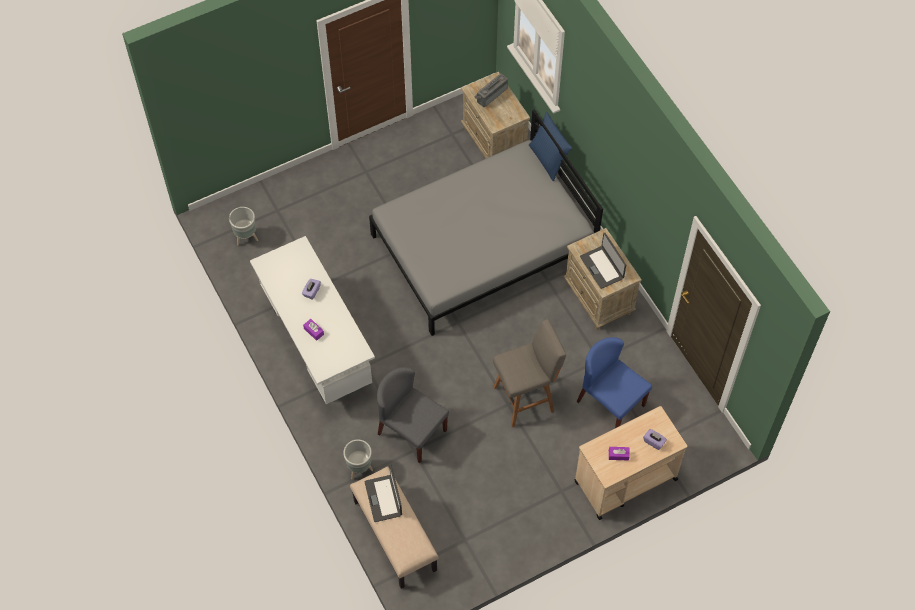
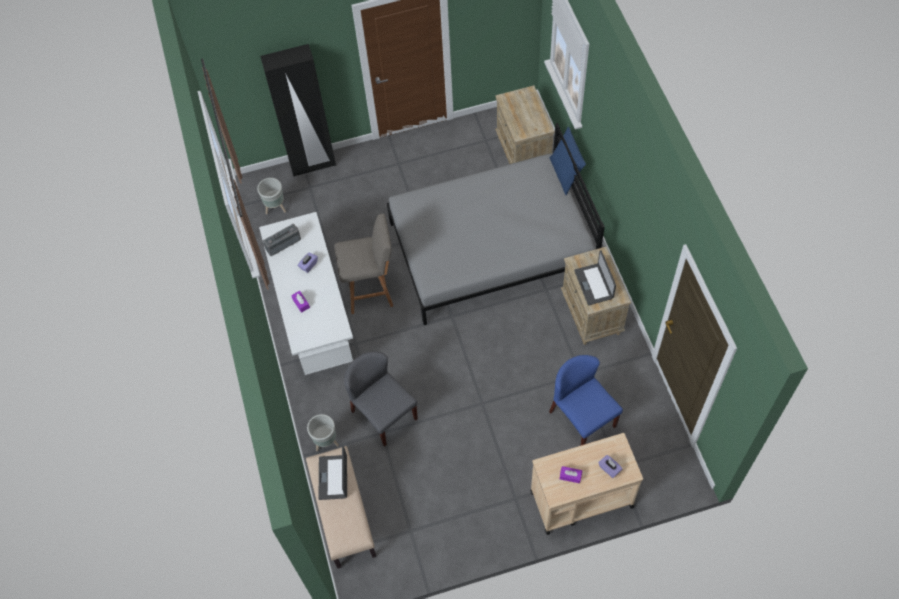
camera: 15 degrees right, 0 degrees up
(274, 186) = (313, 164): none -> black wardrobe
(490, 94) = (522, 105): radio -> radio (282, 243)
(525, 398) = (500, 400): grey stool -> grey stool (371, 290)

